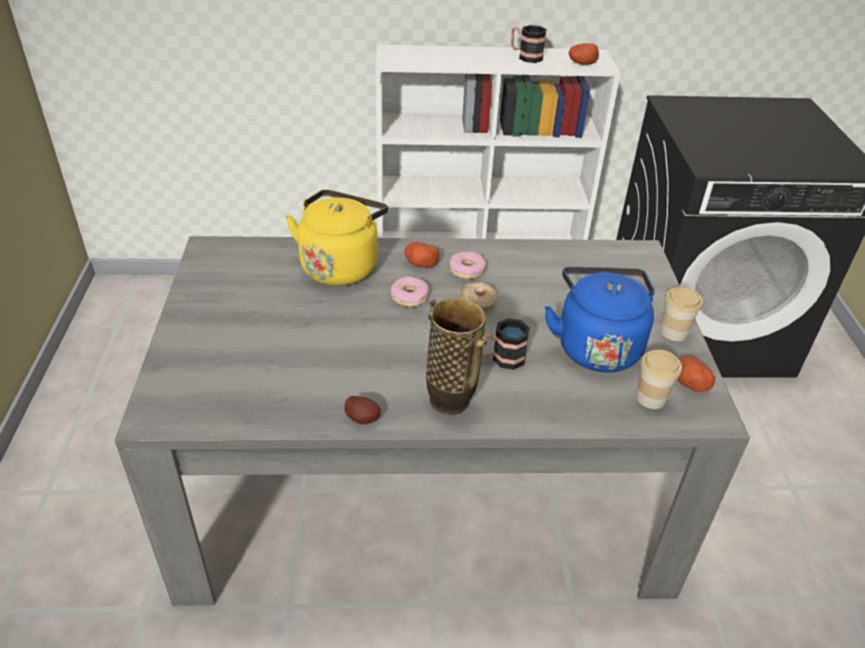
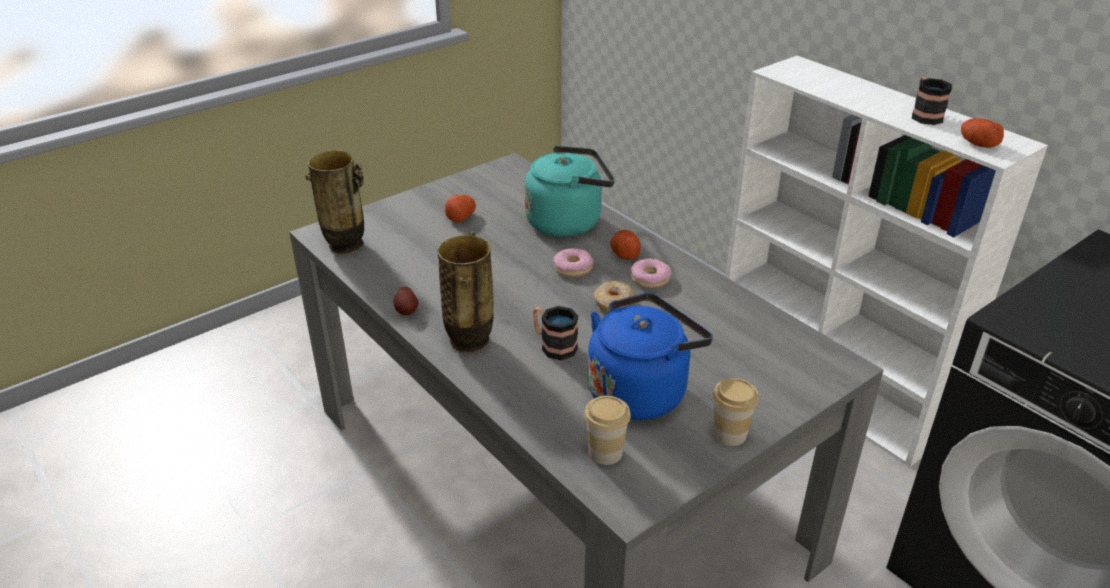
camera: 55 degrees right, 5 degrees down
(202, 410) = (346, 246): none -> vase
(340, 265) = (568, 222): yellow kettle -> turquoise kettle
(689, 382) = (661, 471): potato -> potato (460, 216)

